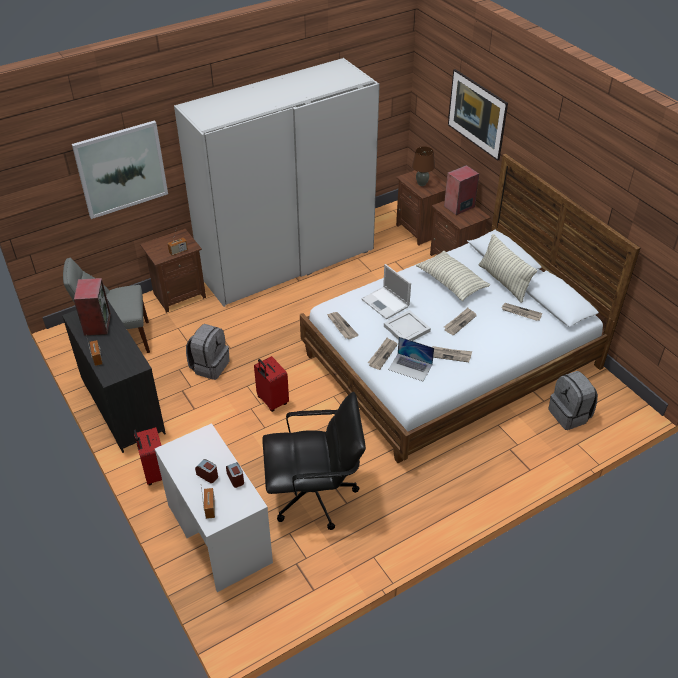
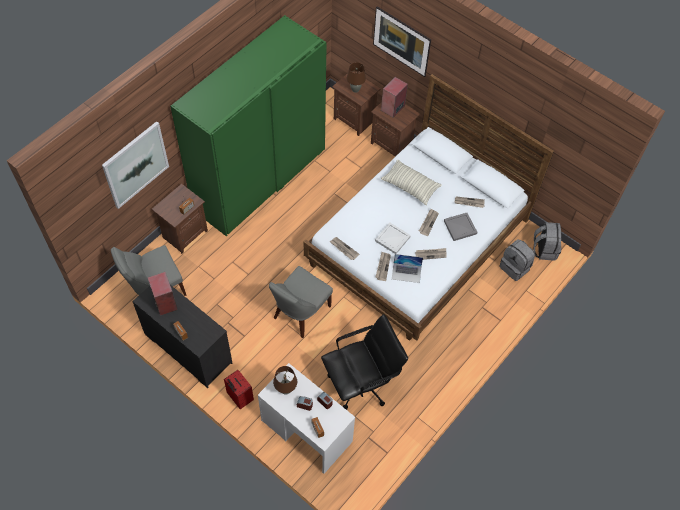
camera: 20 degrees left, 15 degrees up
(192, 452) = (285, 390): none -> brown table lamp
(209, 366) = (239, 295): grey backpack -> grey backpack (544, 249)
(272, 401) = (300, 313): red suitcase -> grey chair
(287, 262) = (259, 179): white wardrobe -> green wardrobe
(386, 303) = (369, 219): laptop -> none
(500, 335) = (460, 227): none -> grey tray
(503, 282) = (448, 176): pillow -> none

